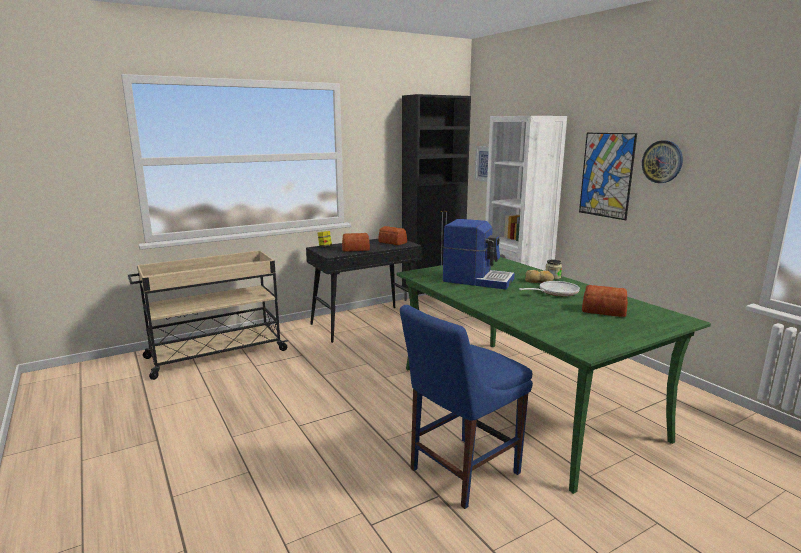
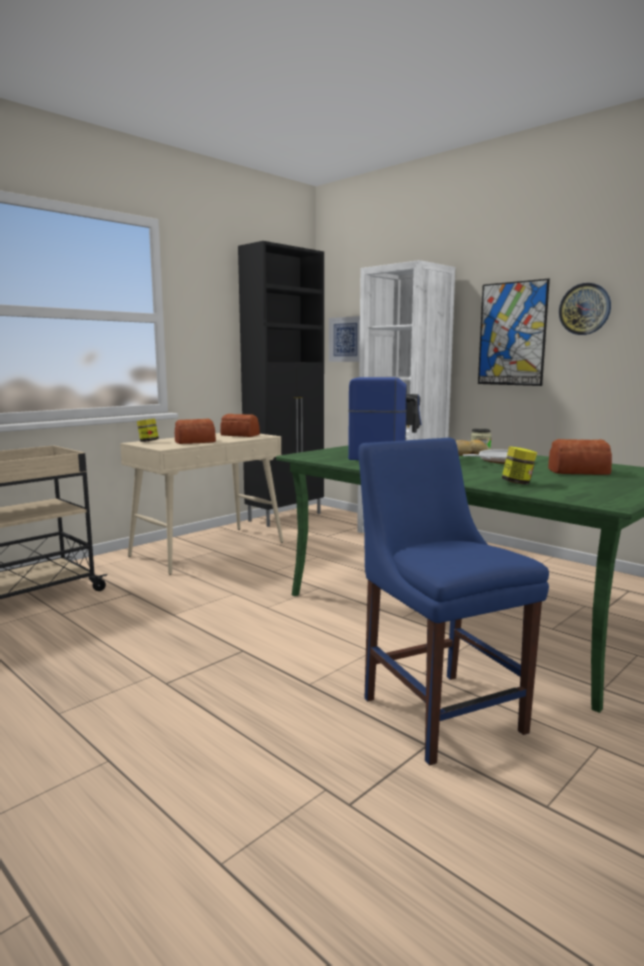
camera: 15 degrees left, 5 degrees down
(366, 323) = (208, 549): black console table -> beige console table
(460, 472) = (438, 710): blue chair -> blue chair turned 120 degrees clockwise
(541, 321) = (518, 483): none -> jar

